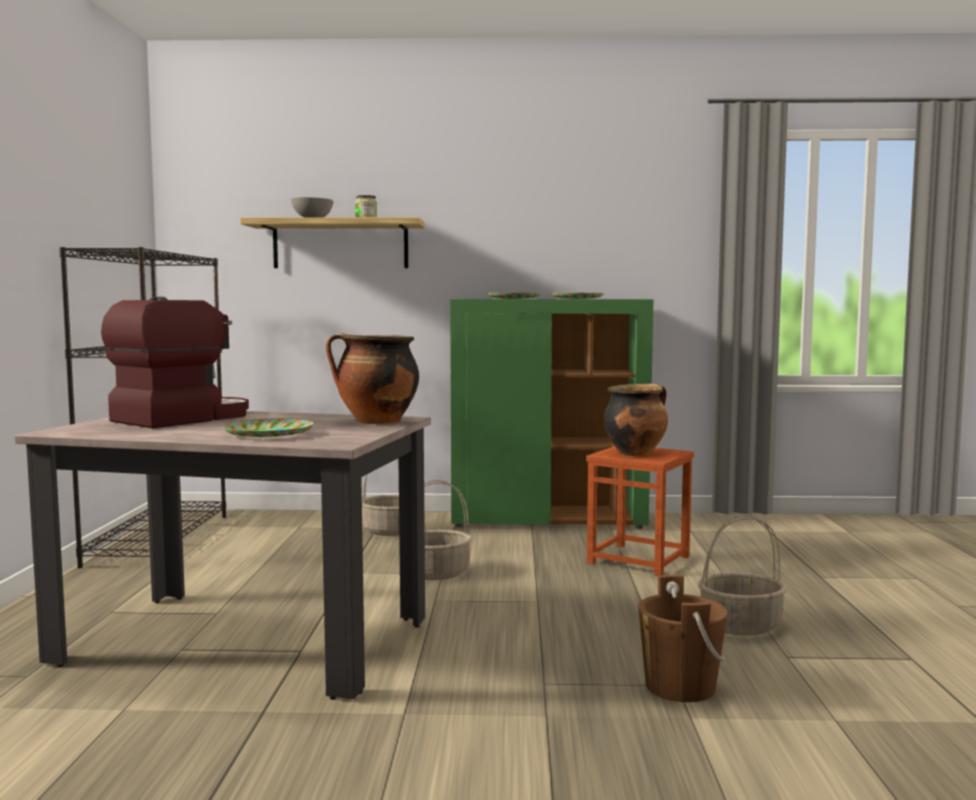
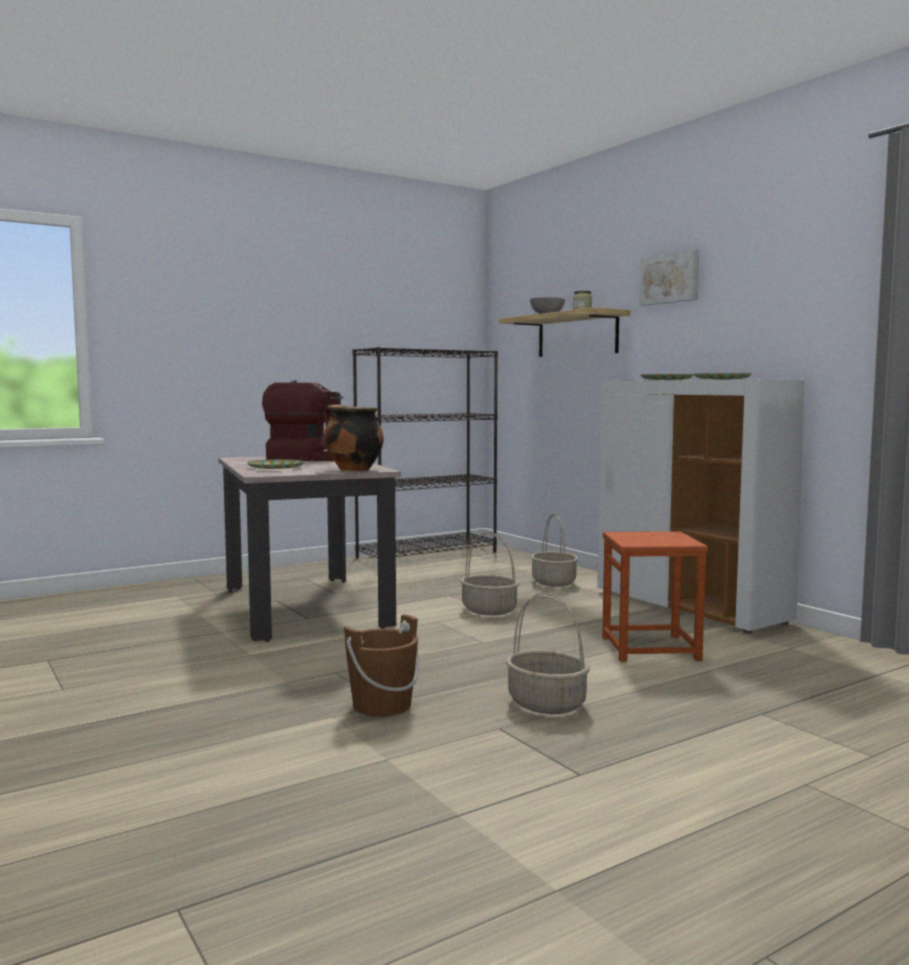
camera: 55 degrees right, 0 degrees up
(480, 194) = (670, 278): none -> picture
(549, 520) = (690, 607): green cabinet -> white cabinet
(635, 453) = (646, 537): cooking pot -> none

